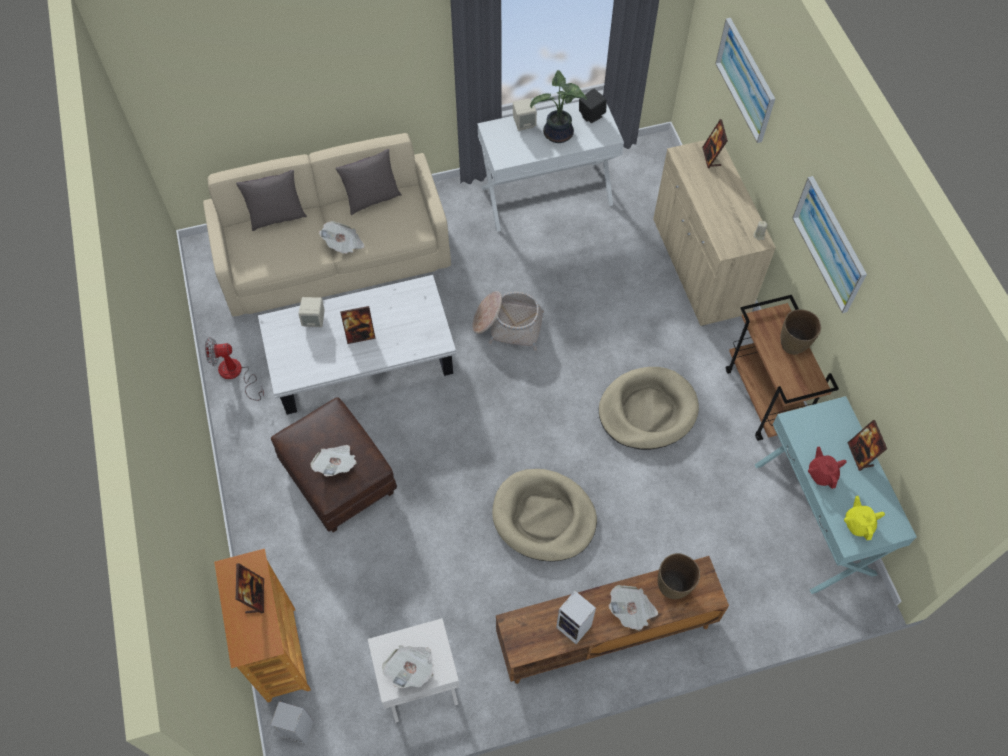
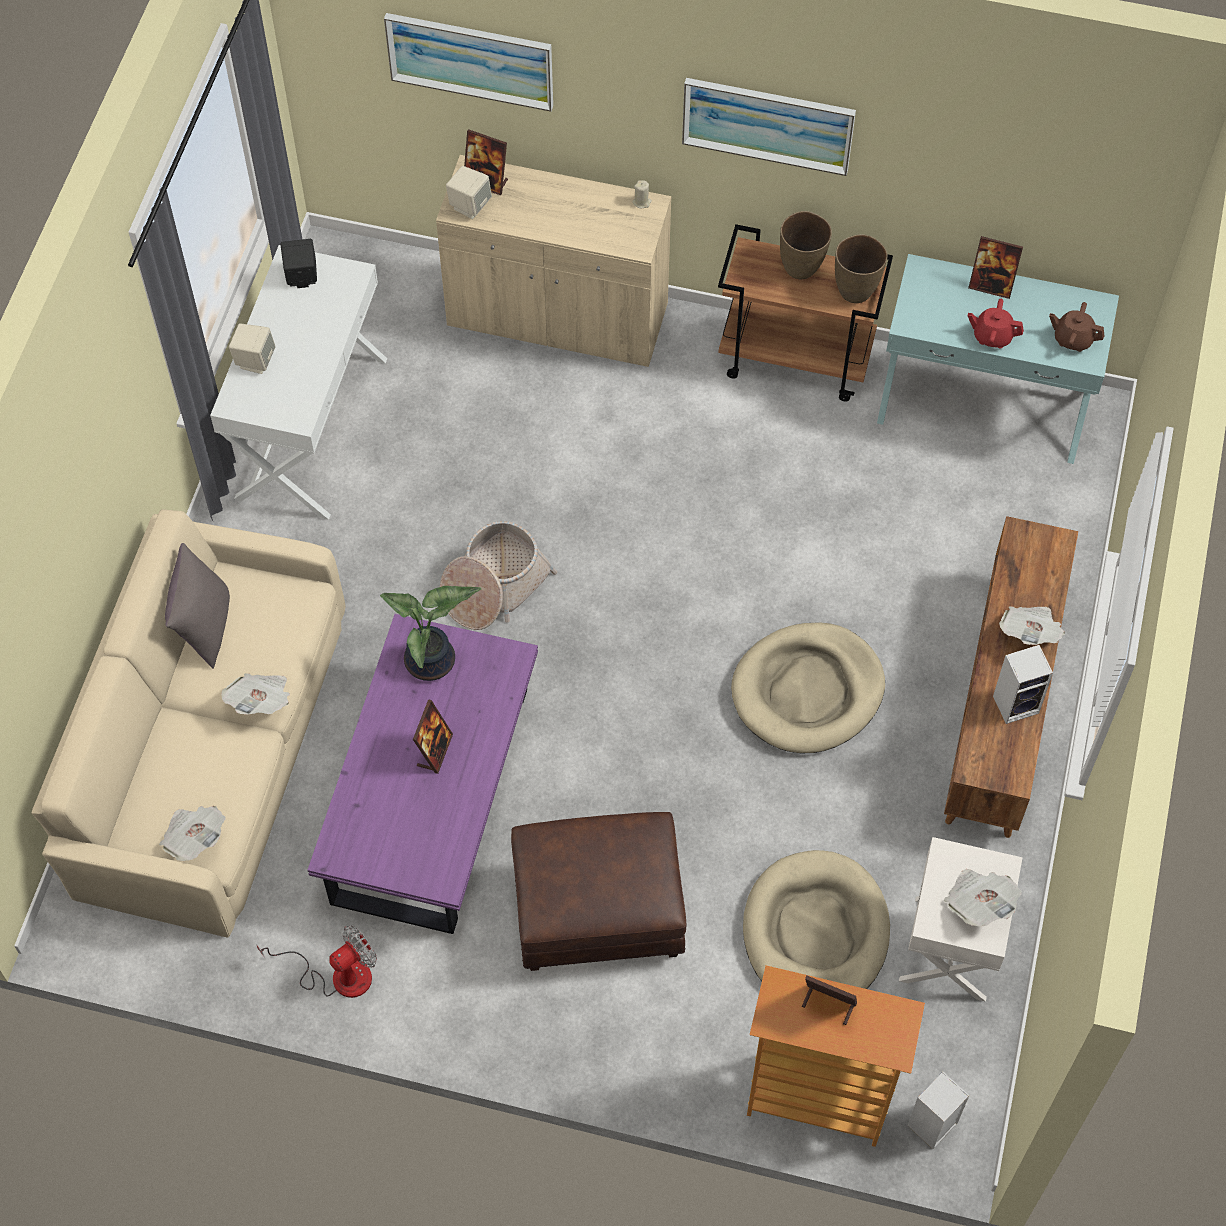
camera: 60 degrees left, 0 degrees up
(236, 374) = (337, 975): fan -> fan turned 150 degrees counterclockwise
(277, 217) = (144, 768): grey pillow -> none
(314, 320) = (367, 798): beige speaker -> beige speaker (470, 205)
(336, 465) = (627, 871): newspaper -> newspaper (194, 838)
(363, 362) = (432, 795): white coffee table -> purple coffee table
(558, 135) = (306, 332): potted plant -> potted plant (432, 663)
(647, 410) = (730, 494): beige dog bed -> beige dog bed (815, 933)
(673, 587) = (1024, 574): brown vase -> brown vase (855, 290)
(858, 524) = (1072, 339): yellow teapot -> brown teapot

